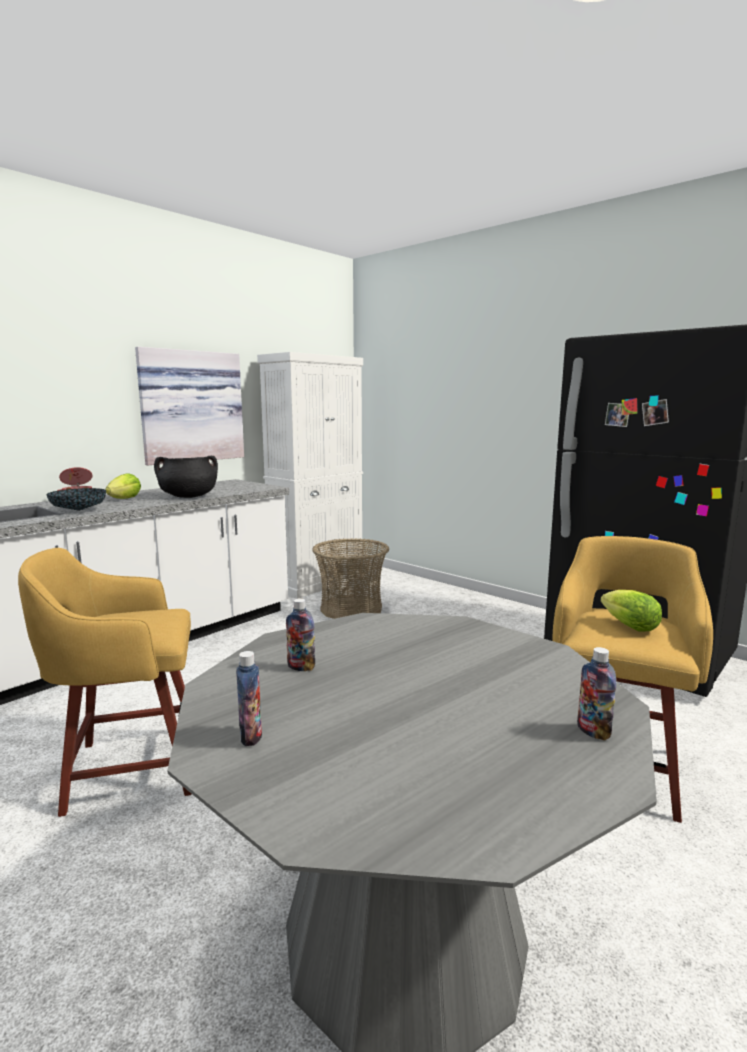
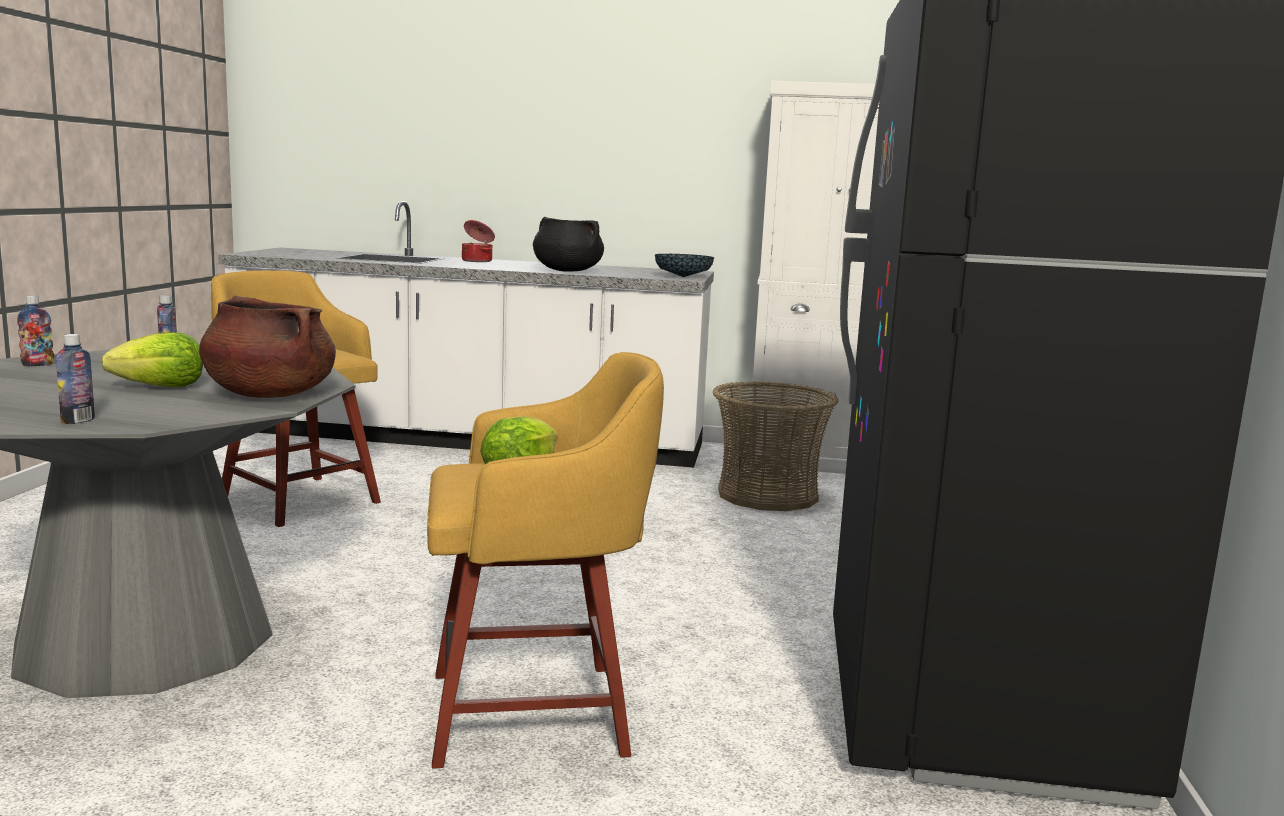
camera: 55 degrees right, 0 degrees up
(79, 510) = (442, 263): bowl -> bowl (683, 277)
(125, 499) = (517, 264): lettuce -> lettuce (161, 388)
(190, 406) = (659, 162): picture -> none
(497, 646) = (269, 395): none -> brown cooking pot

